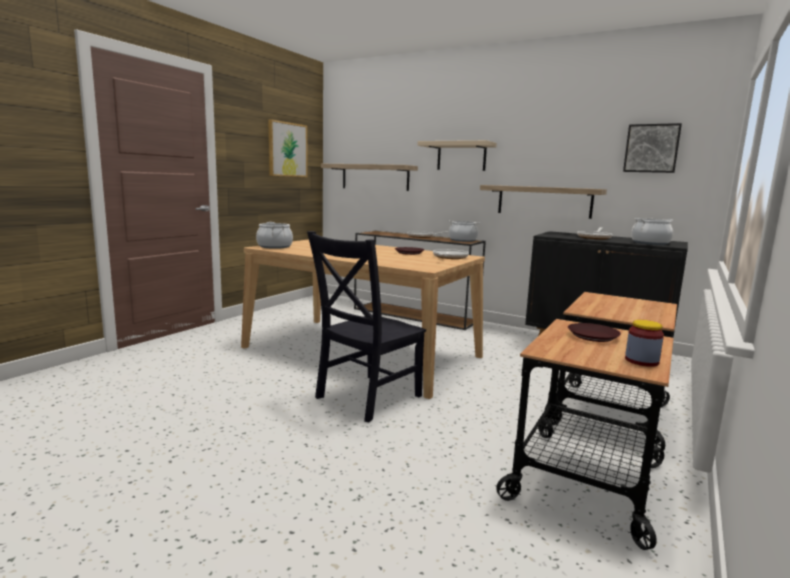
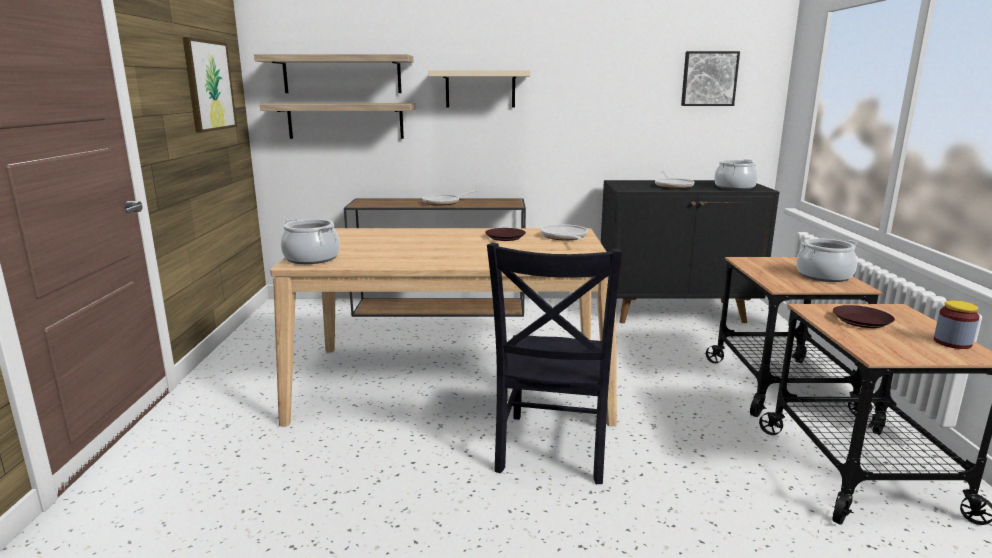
camera: 30 degrees left, 5 degrees up
(463, 240) = (501, 202): cooking pot -> cooking pot (824, 276)
(544, 201) = (593, 143): shelf -> shelf (342, 74)

